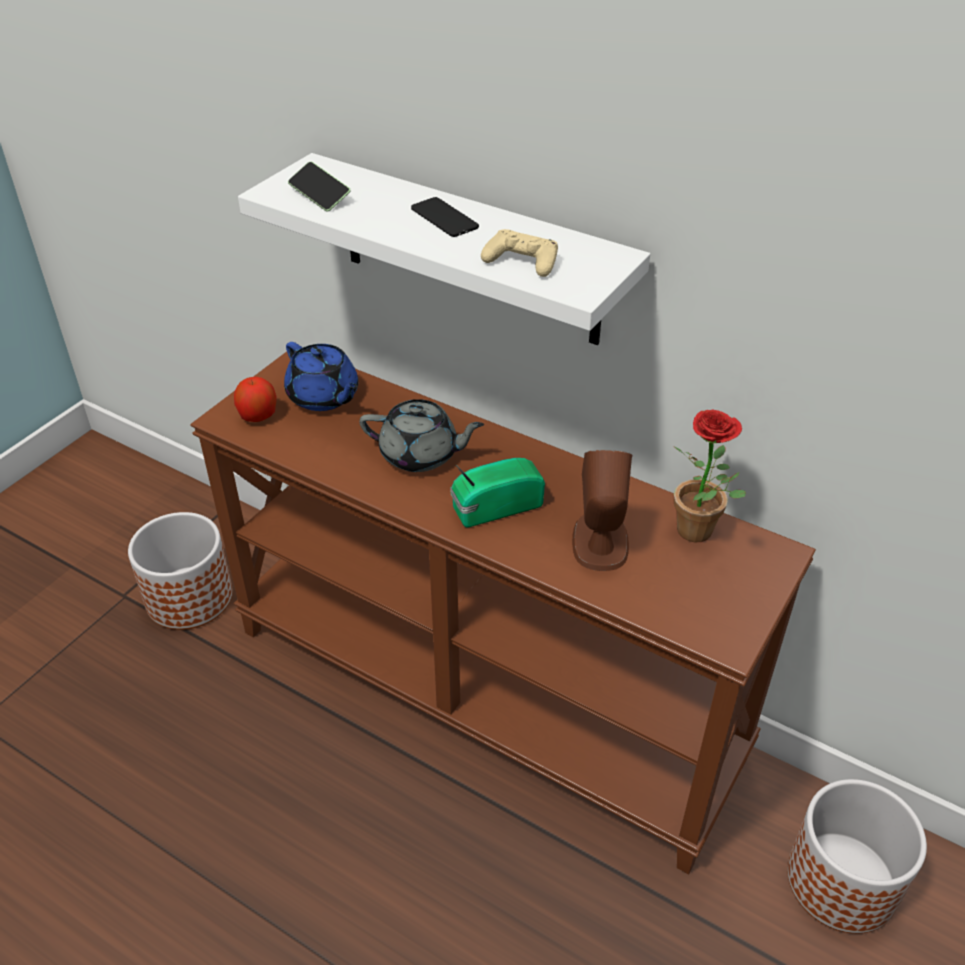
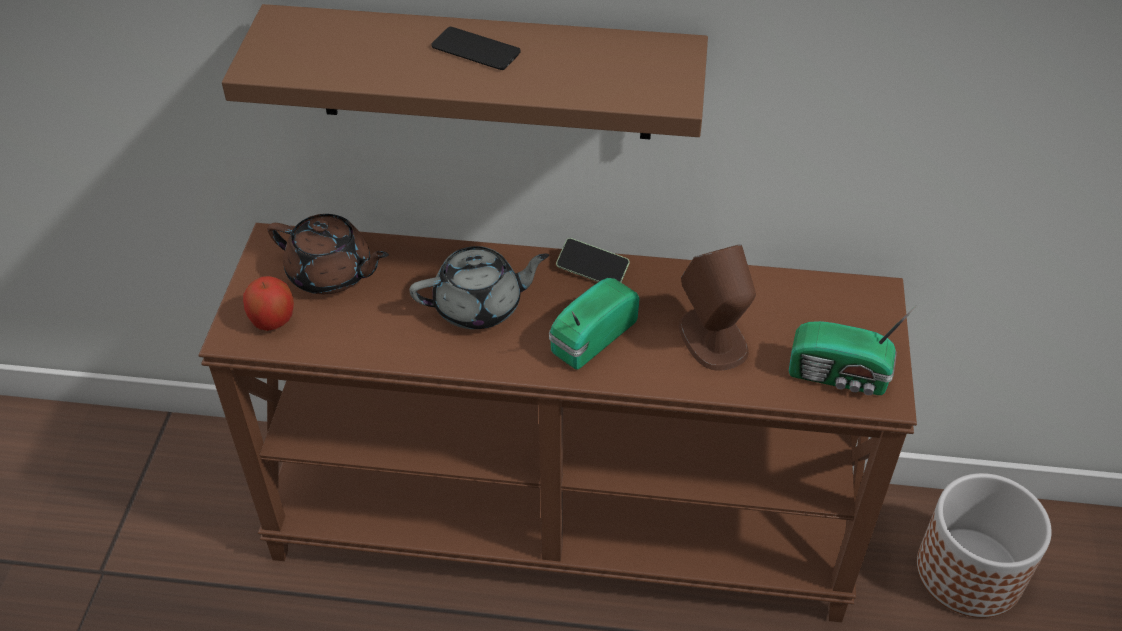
camera: 25 degrees left, 5 degrees up
(189, 598) = (182, 546): planter -> none
(320, 196) = (318, 57): phone -> phone (592, 270)
(324, 397) = (331, 274): blue teapot -> brown teapot
(469, 250) = (484, 73): white shelf -> brown shelf
(522, 261) = (593, 80): beige game controller -> none
(698, 611) = (840, 376): none -> radio
(701, 534) = (798, 299): potted plant -> none

